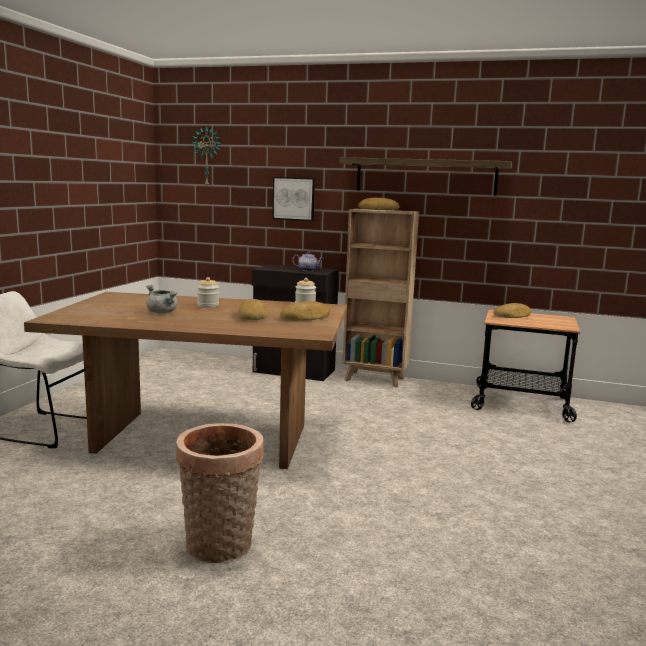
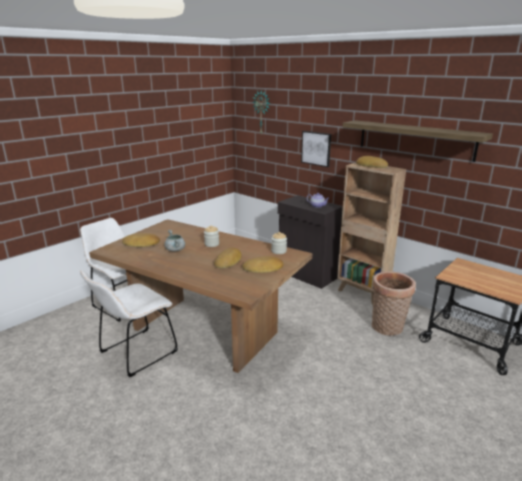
camera: 25 degrees right, 10 degrees up
(116, 476) = (135, 354): none -> white chair
(220, 548) = (150, 434): basket -> basket (387, 328)
(513, 316) = (471, 270): bread -> bread (141, 244)

